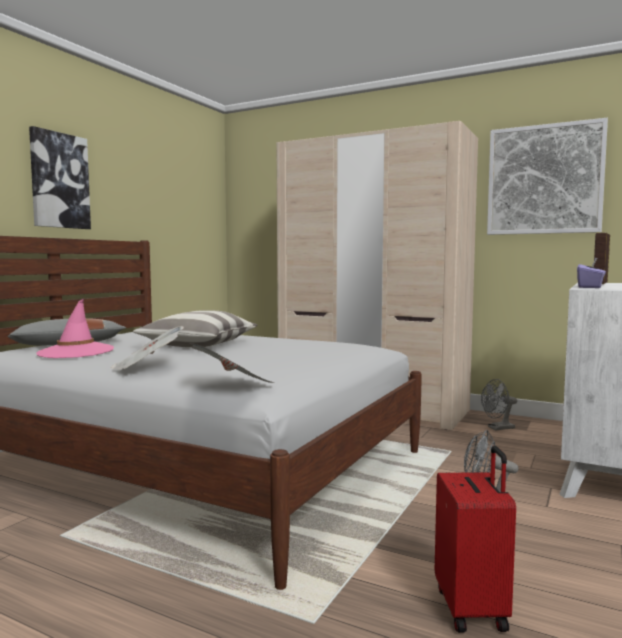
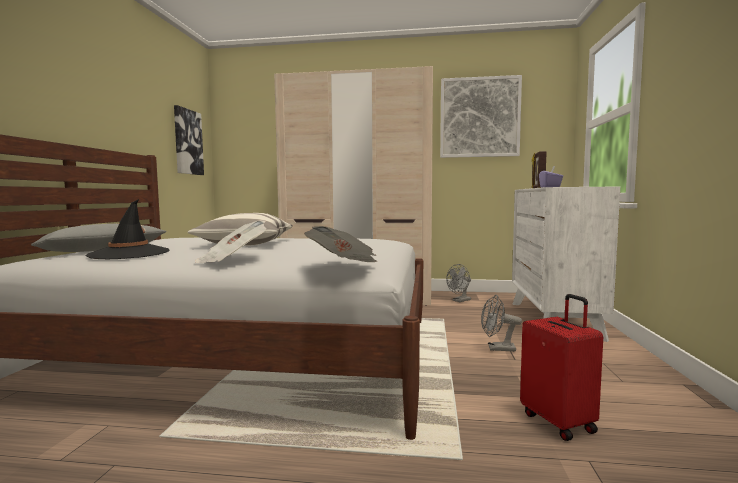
camera: 20 degrees left, 0 degrees up
(59, 180) = (69, 87): picture -> picture (187, 142)
(76, 352) = (129, 254): pink hat -> black hat

